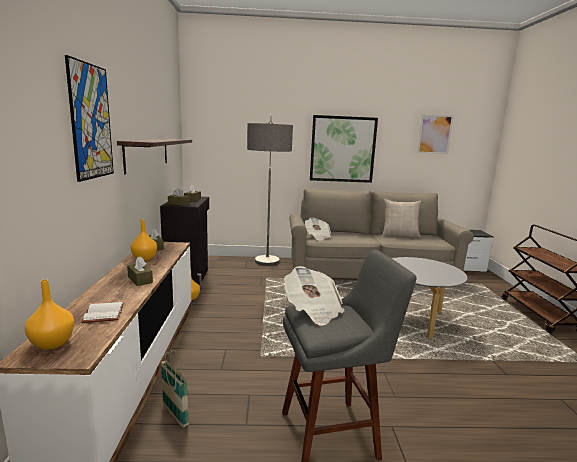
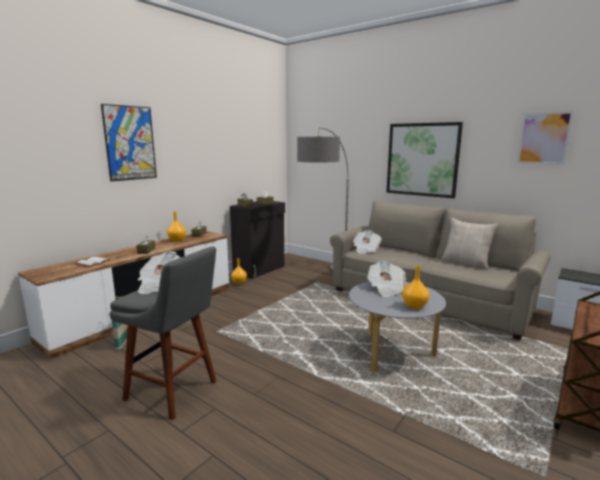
camera: 40 degrees right, 0 degrees up
(53, 344) = (49, 269): orange vase -> orange vase (415, 306)
(147, 153) = (214, 164): shelf -> none
(405, 266) = (386, 289): none -> newspaper

